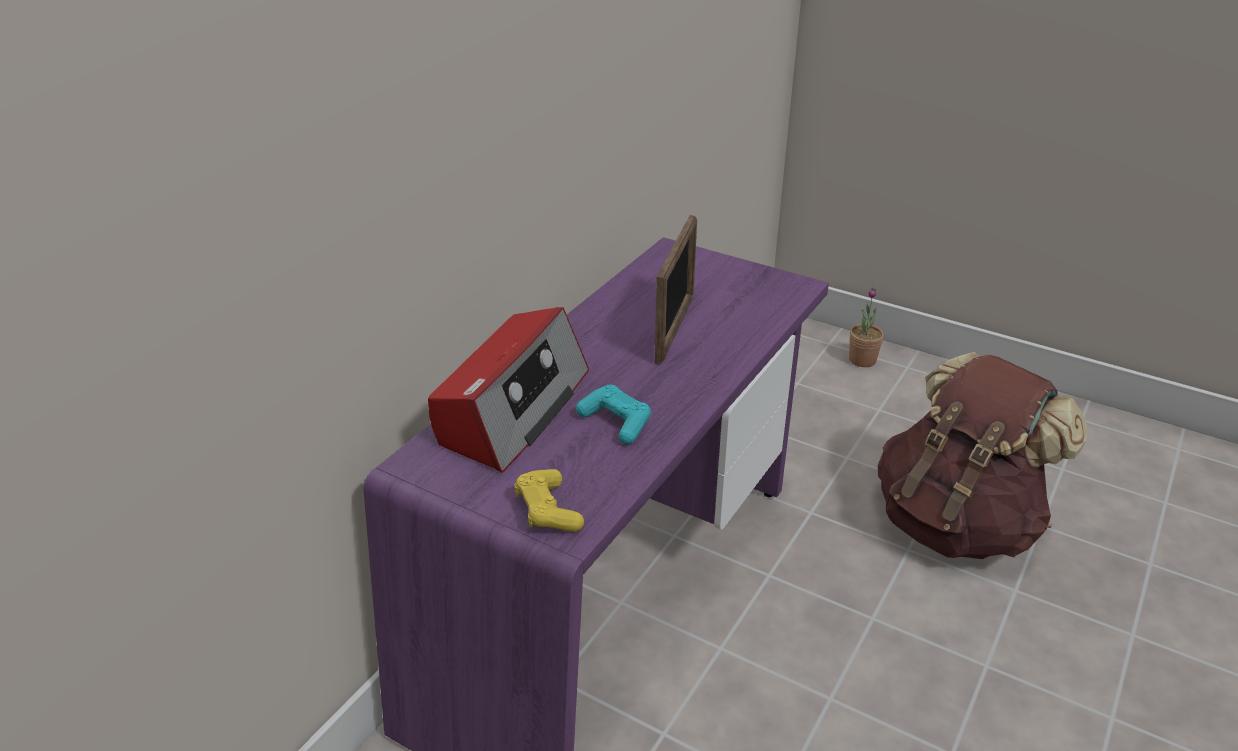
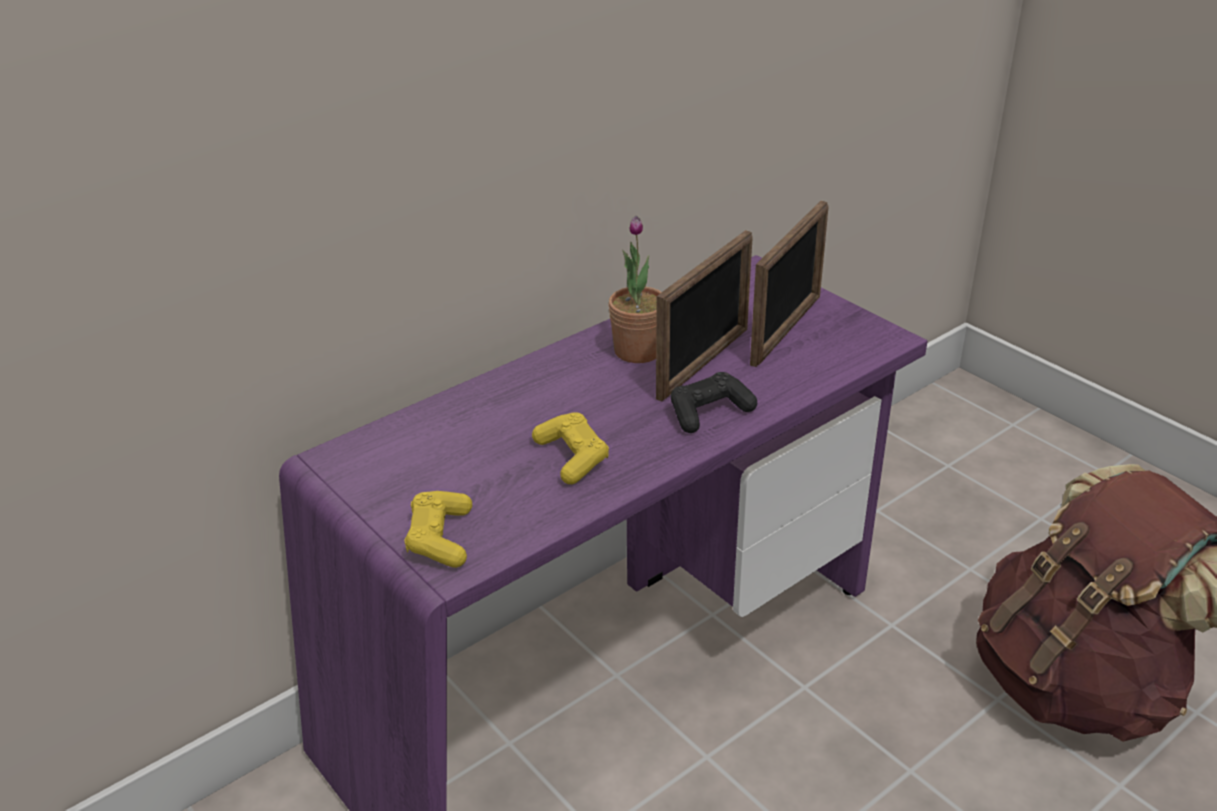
camera: 20 degrees right, 0 degrees up
(512, 409) = (469, 420): radio -> none
(616, 422) = (572, 457): turquoise game controller -> yellow game controller
(702, 366) = (709, 412): none -> black game controller
(722, 292) = (786, 330): none -> picture frame
(862, 360) = (1047, 452): potted plant -> potted plant (638, 351)

